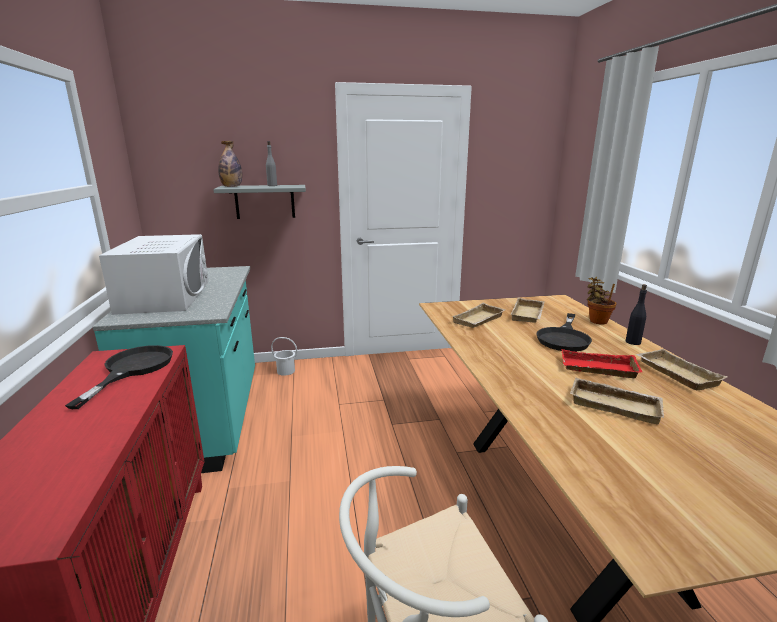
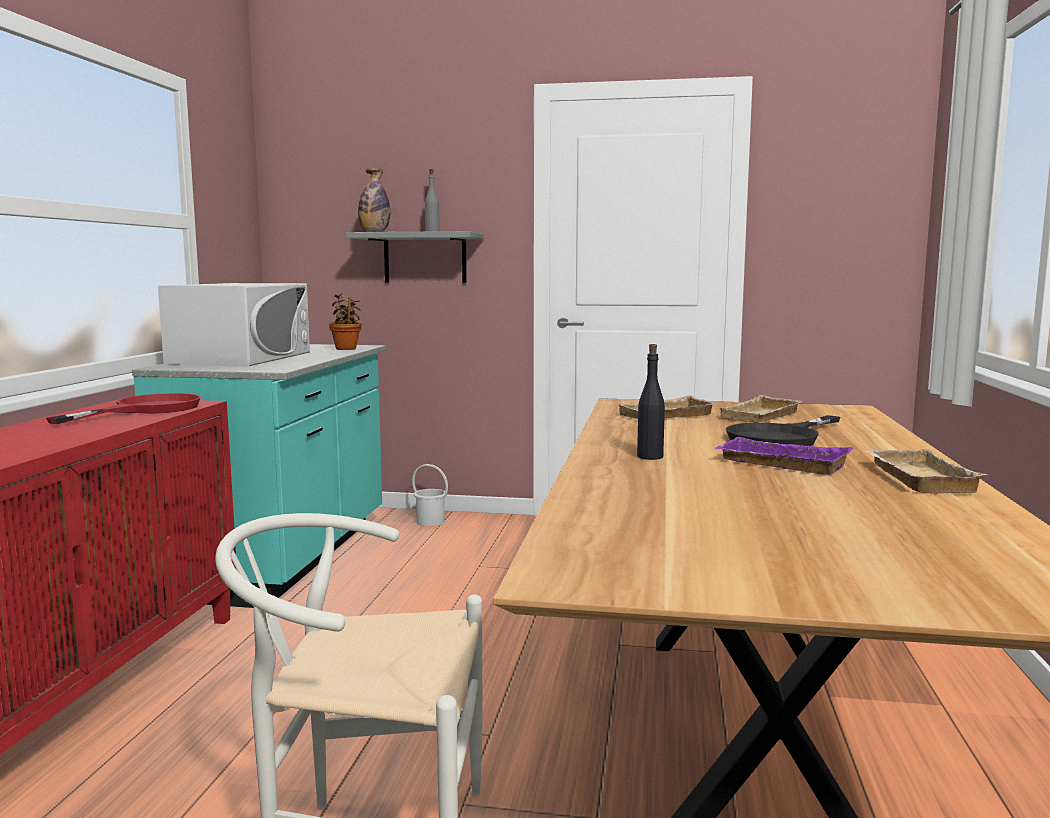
camera: 20 degrees right, 10 degrees down
(132, 369) = (146, 410): black frying pan -> red frying pan
(596, 320) = (877, 429): potted plant -> potted plant (346, 348)
(597, 369) = (779, 464): red tray -> purple tray
(615, 404) = (745, 490): beige tray -> none
(633, 342) = (902, 449): black bottle -> black bottle (650, 457)

